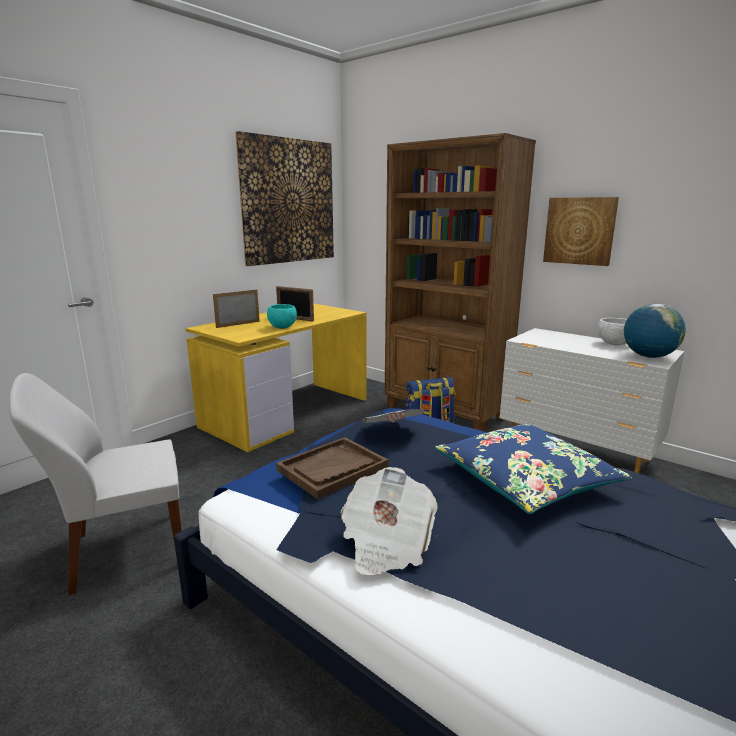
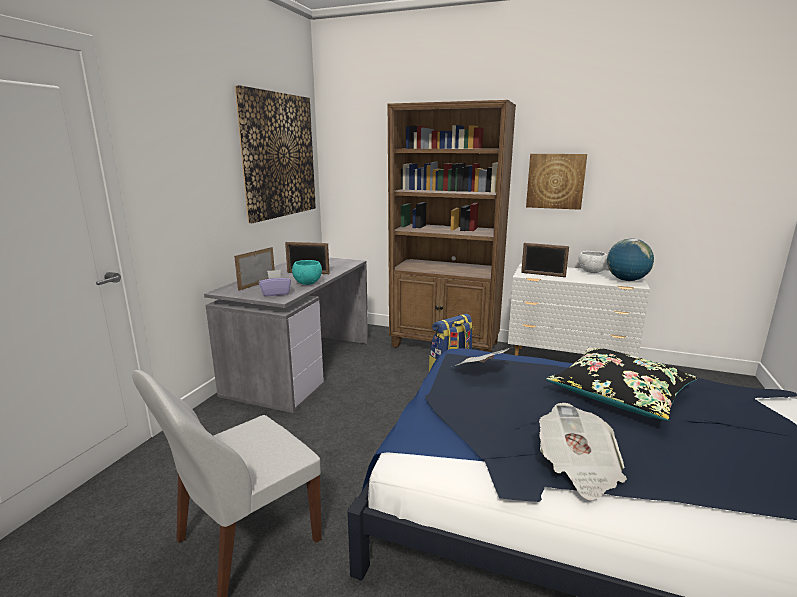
camera: 20 degrees left, 0 degrees up
(243, 333) = (275, 293): none -> purple tissue box
(287, 412) = (301, 366): yellow desk -> grey desk
(332, 469) = (470, 414): brown tray -> none
(526, 480) = (619, 394): blue pillow -> black pillow
(546, 341) = (543, 274): none -> picture frame

